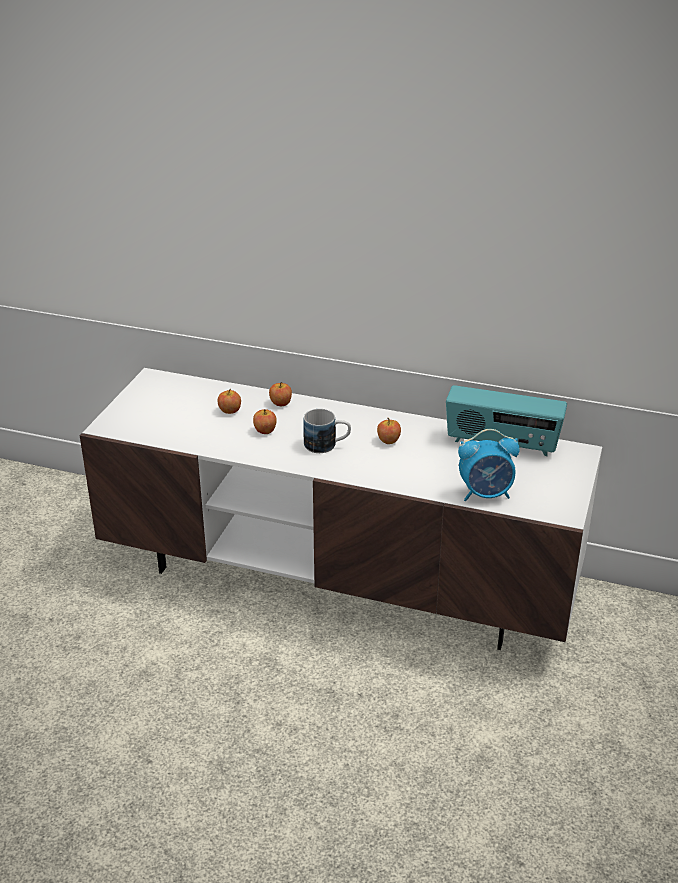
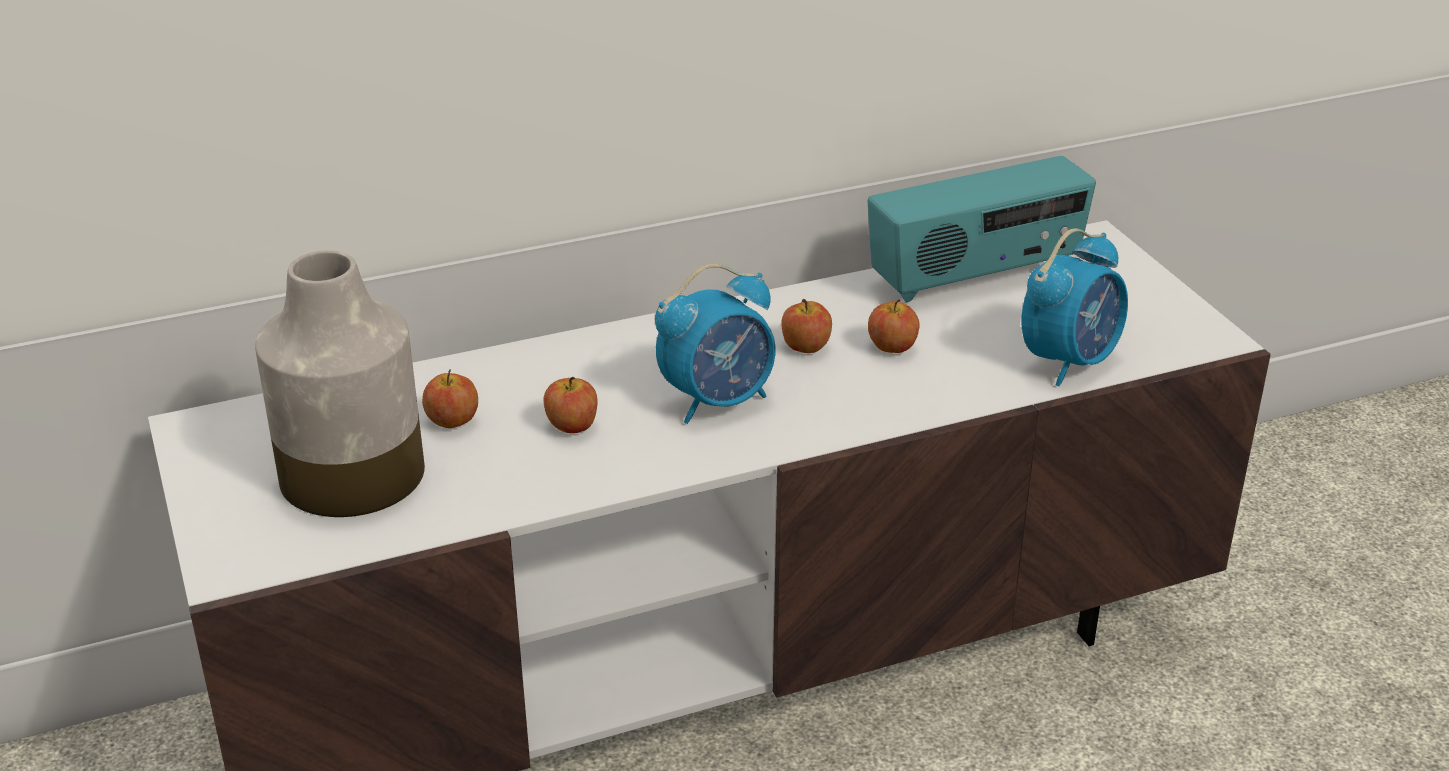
camera: 40 degrees left, 0 degrees up
(177, 413) = (350, 472): none -> beige vase
(280, 403) = (529, 366): apple -> apple (892, 347)
(327, 445) = (718, 401): mug -> alarm clock

